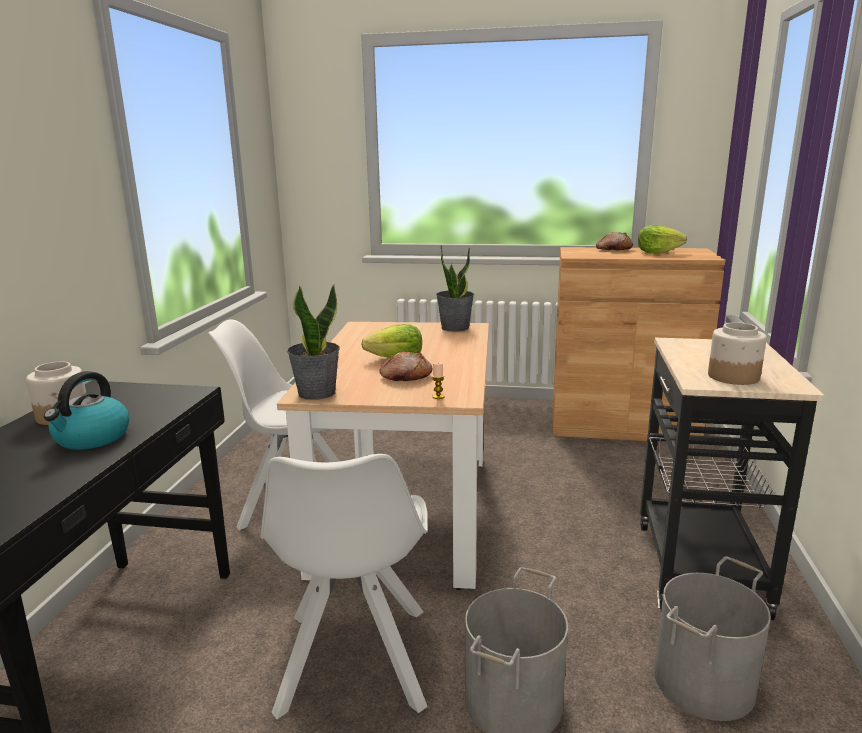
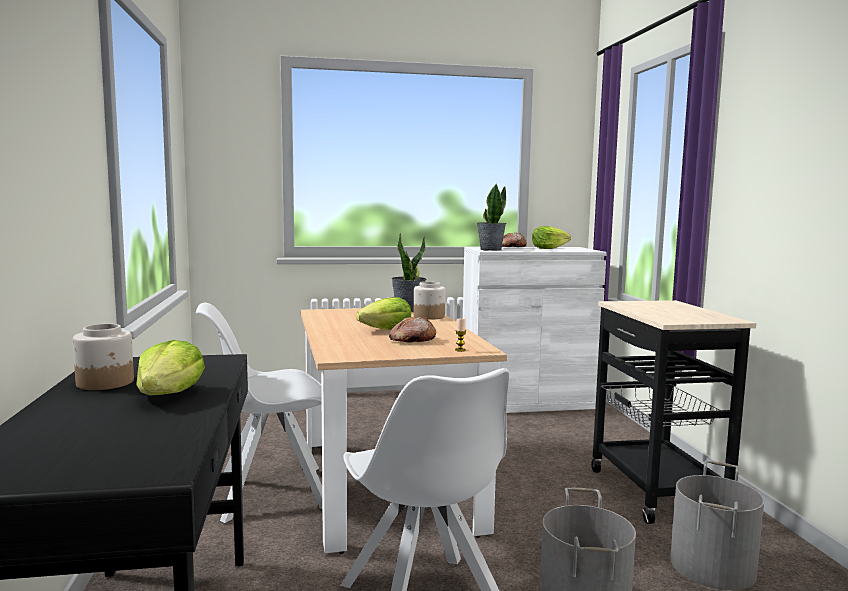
camera: 20 degrees left, 10 degrees down
(92, 438) = (169, 395): kettle -> lettuce
(316, 393) = (346, 354): potted plant -> potted plant (490, 249)
(622, 425) = (527, 401): brown cabinet -> white cabinet
(732, 377) = (686, 317): jar -> jar (428, 316)

